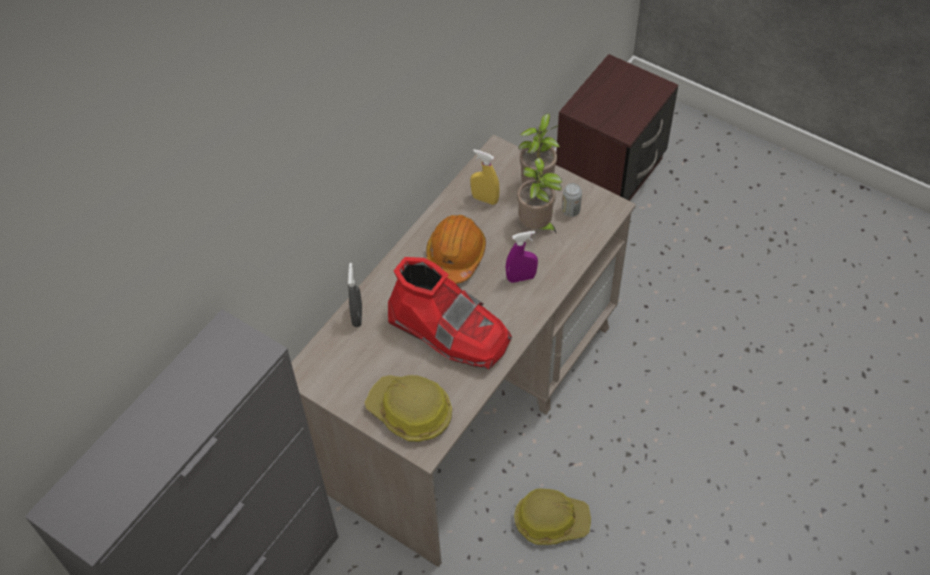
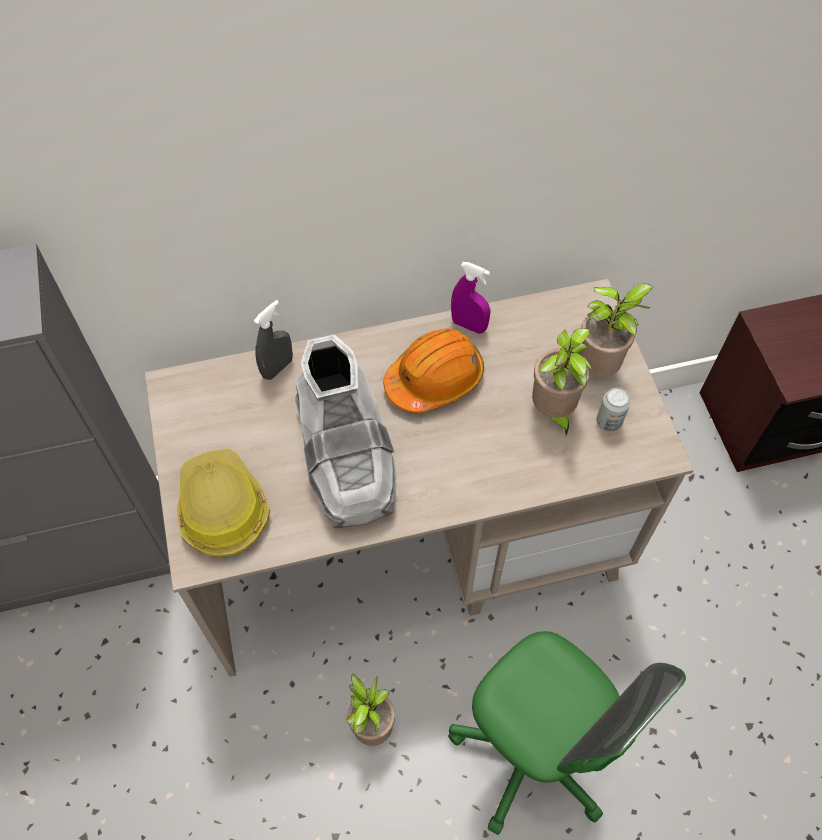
camera: 40 degrees right, 5 degrees up
(449, 331) = (346, 455): red boot -> grey boot
(485, 199) = (527, 341): yellow spray bottle -> none
(521, 278) = (478, 455): purple spray bottle -> purple spray bottle (469, 325)
(551, 521) = (372, 726): hard hat -> potted plant
(652, 458) = (532, 752): none -> green office chair

